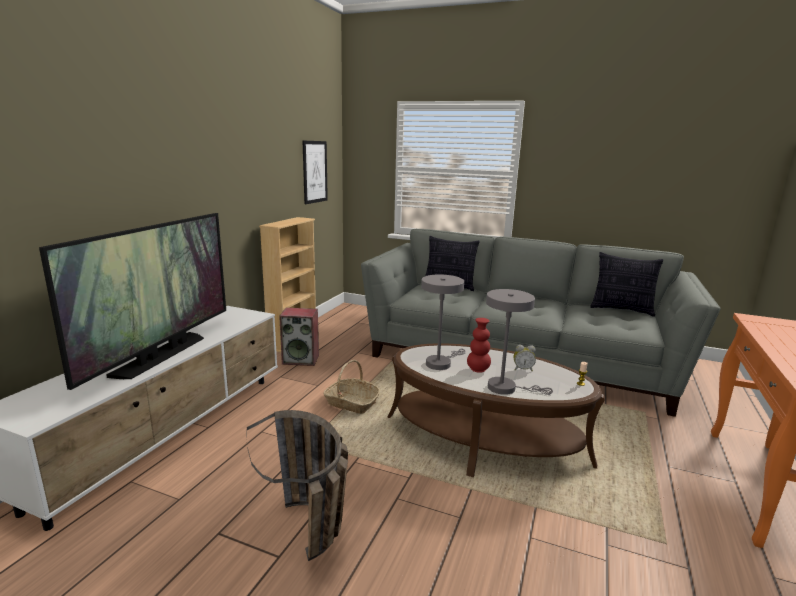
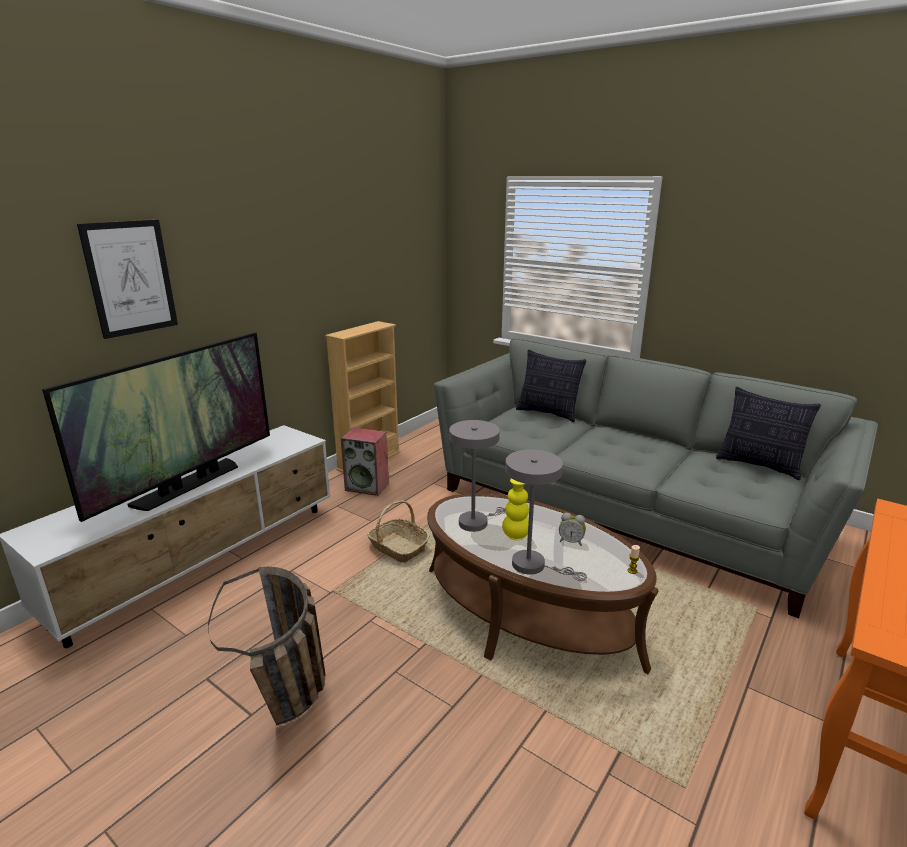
camera: 15 degrees right, 5 degrees up
(315, 172) = (404, 266): picture -> picture (130, 278)
(478, 370) = (515, 536): red vase -> yellow vase

